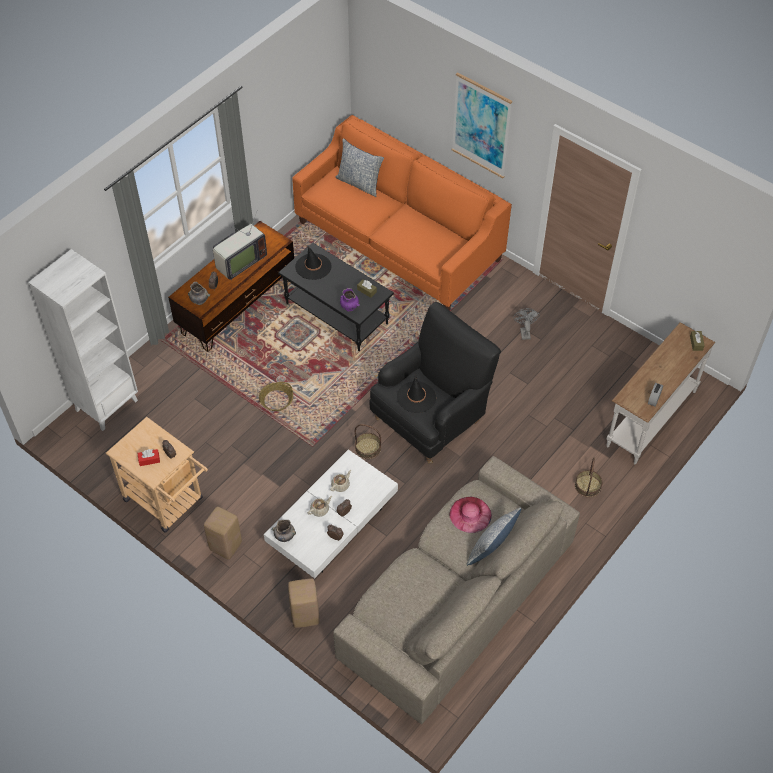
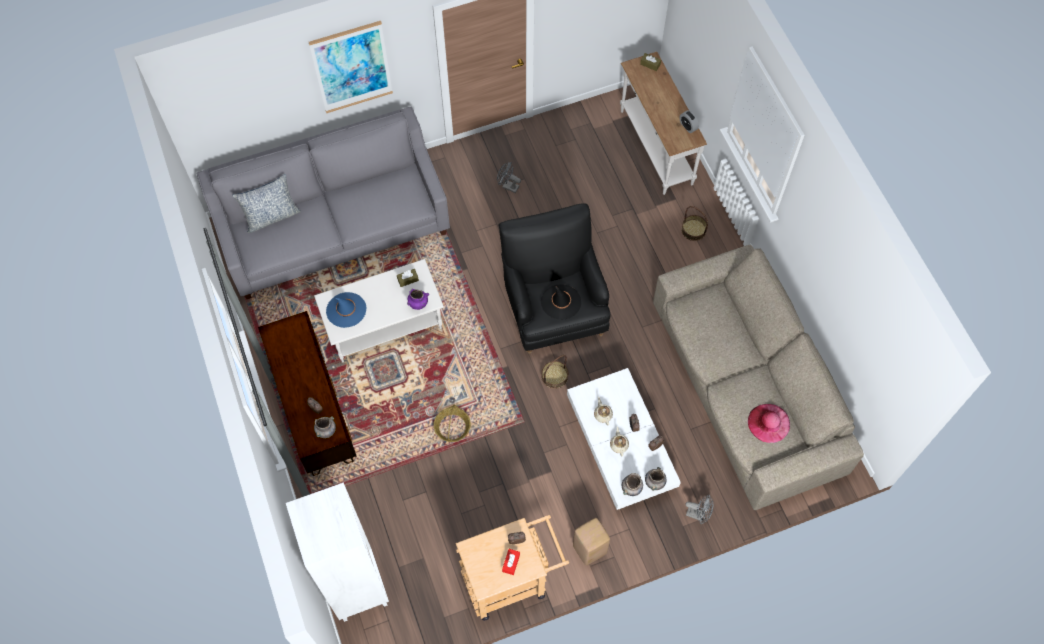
camera: 60 degrees left, 10 degrees up
(239, 262) = (301, 371): television -> none
(301, 552) = (654, 482): none -> grey vase
(305, 615) = (698, 514): beige stool -> grey fan
(313, 267) = (346, 310): black hat -> blue hat
(337, 313) = (384, 323): black coffee table -> white coffee table
(399, 241) = (334, 228): orange sofa -> grey sofa
(470, 514) = (703, 326): pink hat -> pink hat (769, 423)
(491, 549) = (745, 328): pillow -> none

